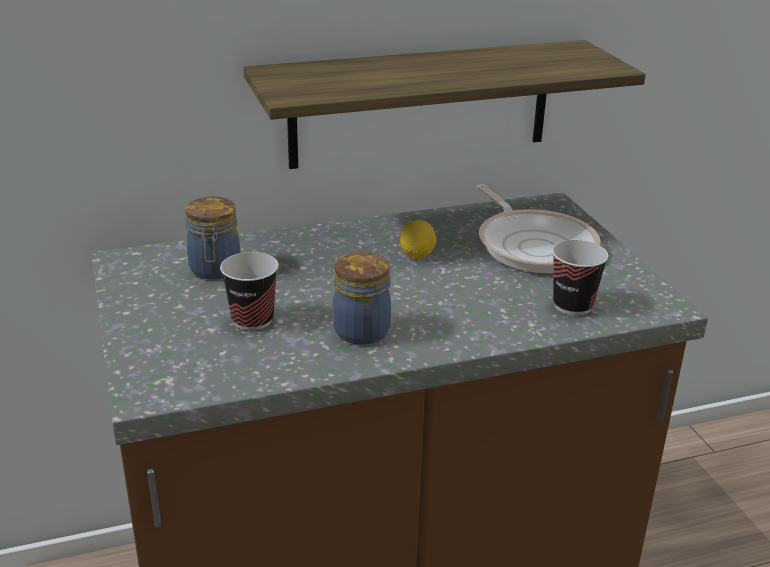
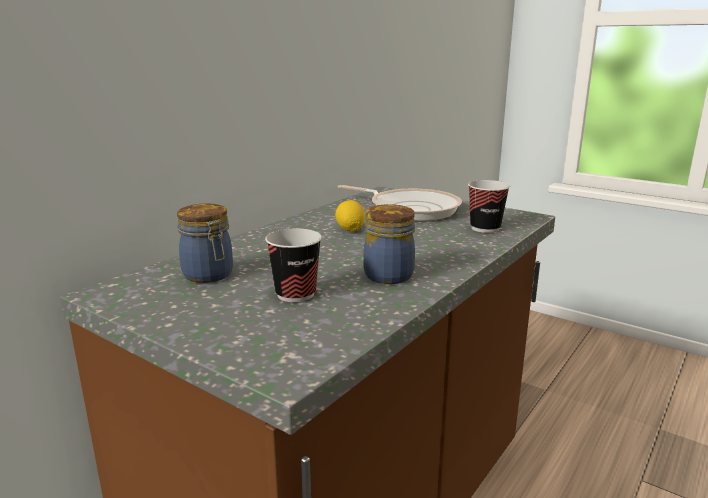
camera: 35 degrees left, 10 degrees down
(421, 104) = (298, 124): shelf -> none

